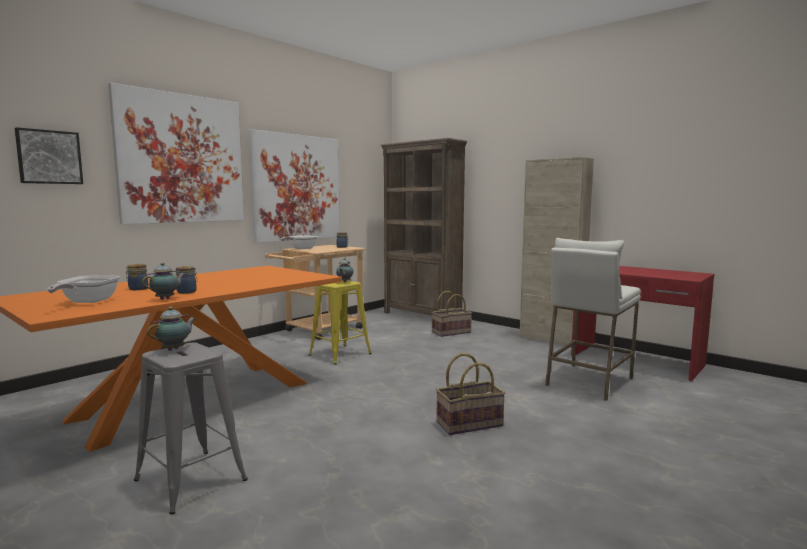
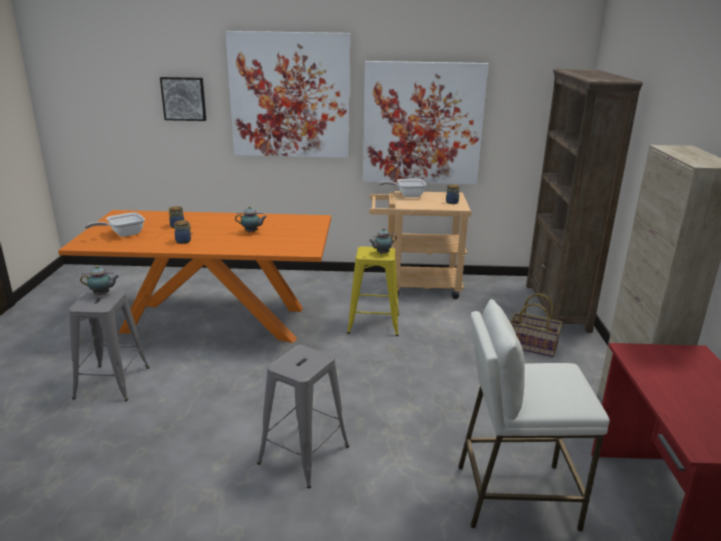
camera: 50 degrees right, 15 degrees up
(166, 299) = (154, 246): teapot -> teapot (252, 232)
(469, 423) = (304, 454): basket -> grey stool

